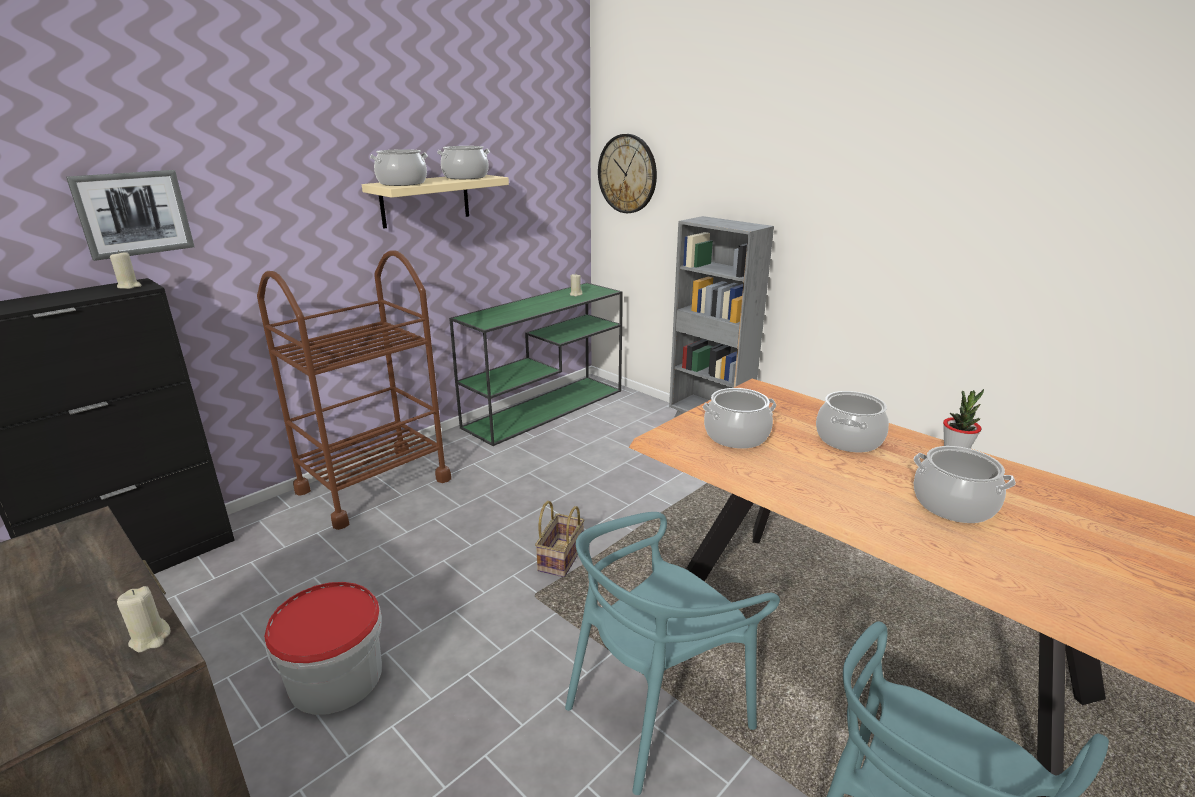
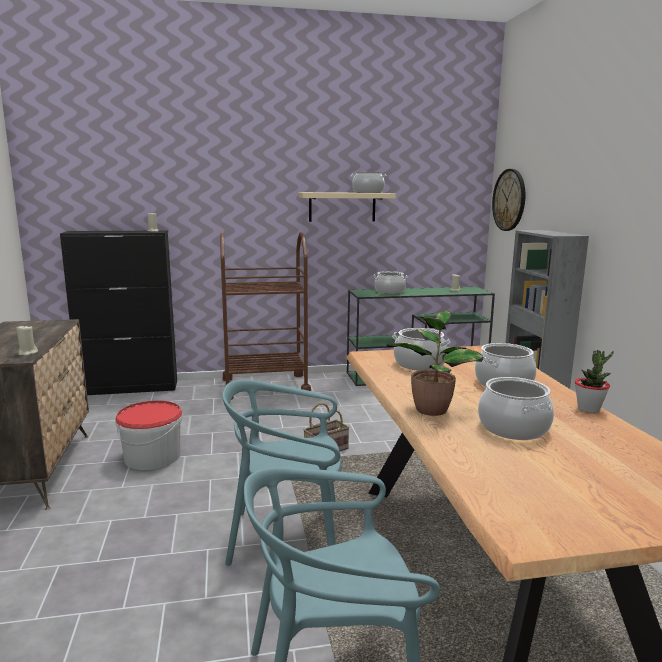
camera: 35 degrees right, 10 degrees down
(133, 213) = (168, 196): picture -> none
(402, 183) = (319, 192): cooking pot -> cooking pot (389, 292)
(856, 506) = (431, 408): none -> potted plant

